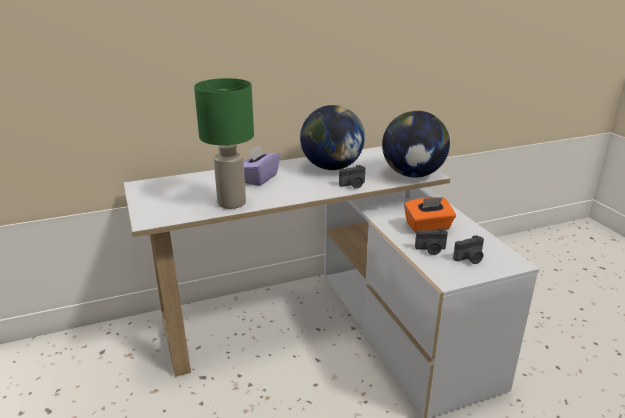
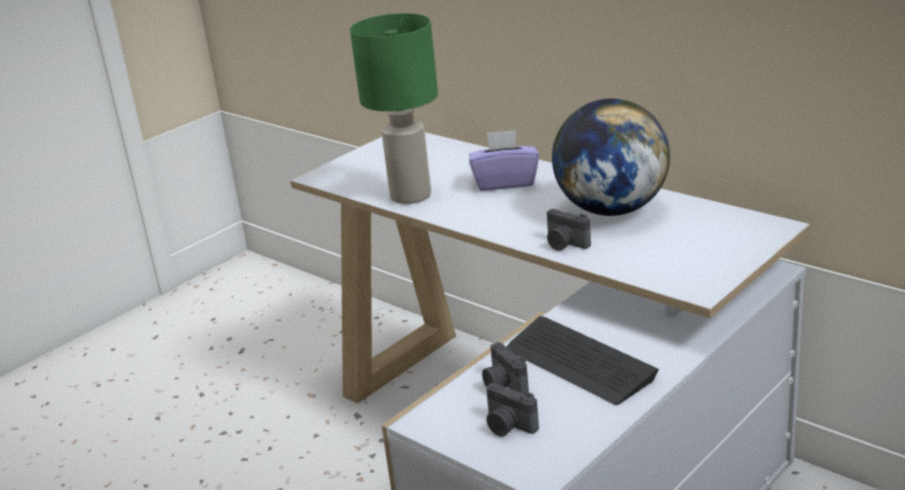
camera: 65 degrees right, 0 degrees up
(413, 174) = (674, 274): globe -> none
(428, 227) = (579, 363): orange tissue box -> keyboard

